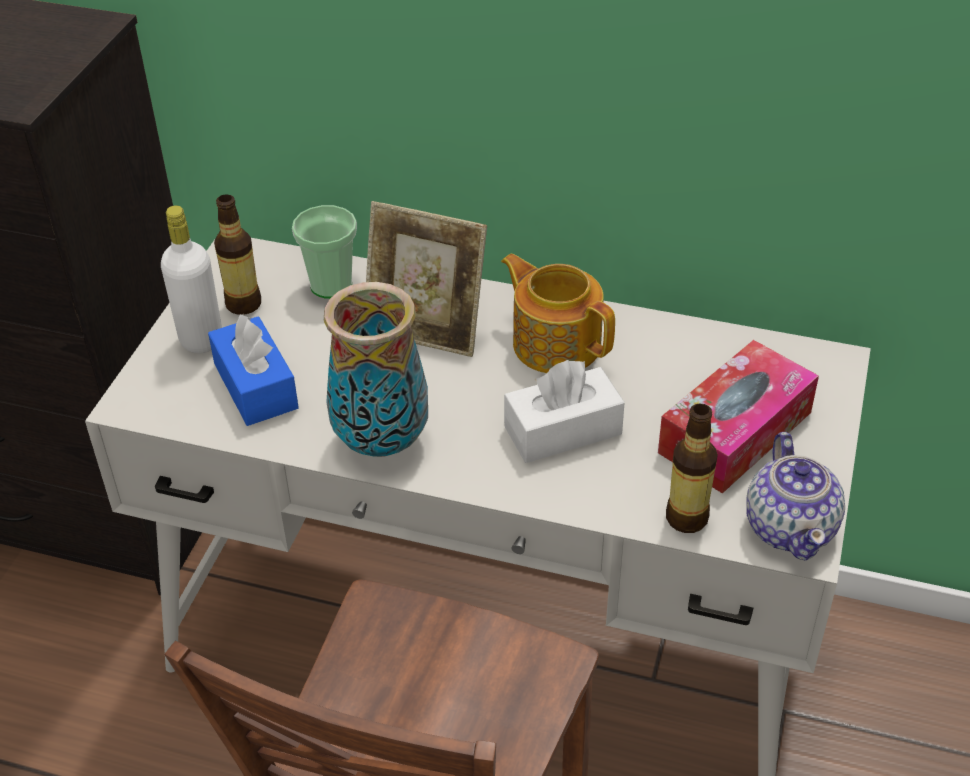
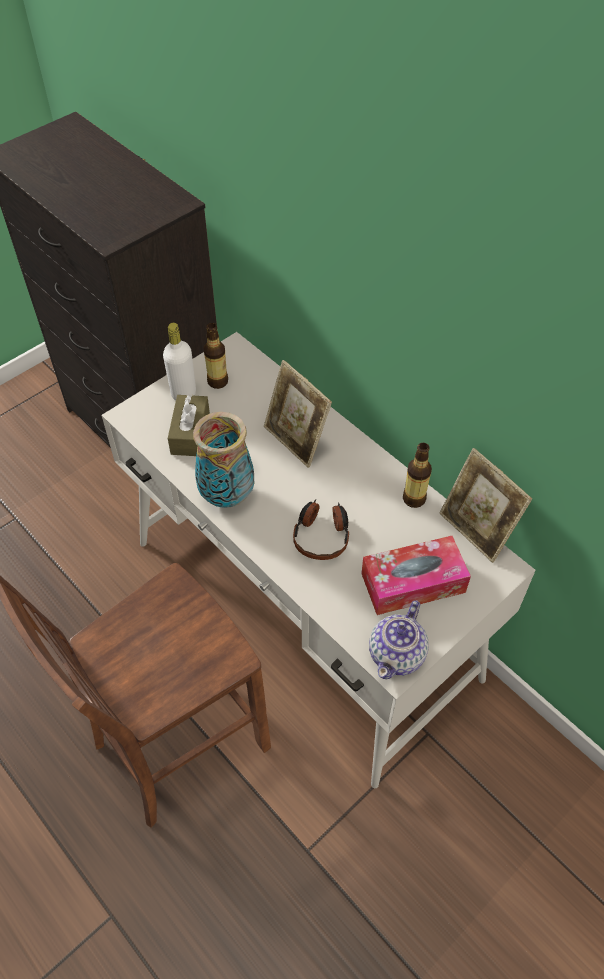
camera: 30 degrees right, 10 degrees up
(255, 386) = (190, 433): blue tissue box -> brown tissue box
(331, 285) = (268, 390): cup -> none
(556, 343) = (358, 480): teapot -> none
(563, 430) = (322, 535): white tissue box -> headphones
(686, 518) = (346, 619): bottle -> bottle (414, 499)
(760, 336) = (476, 530): none -> picture frame

